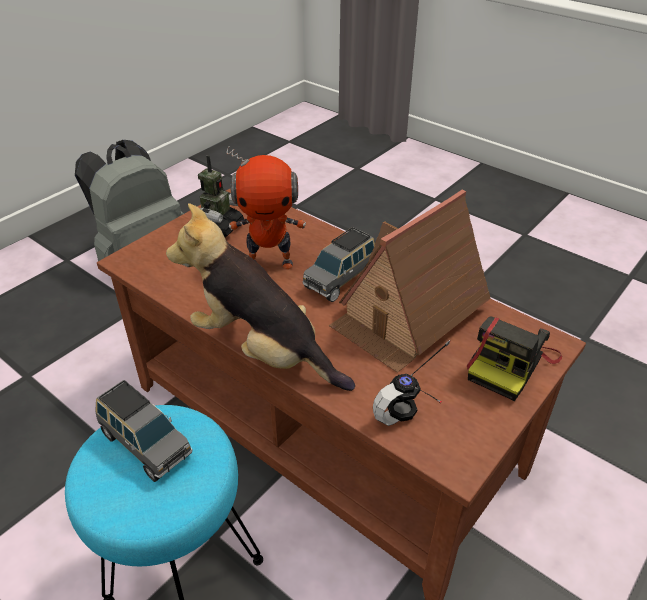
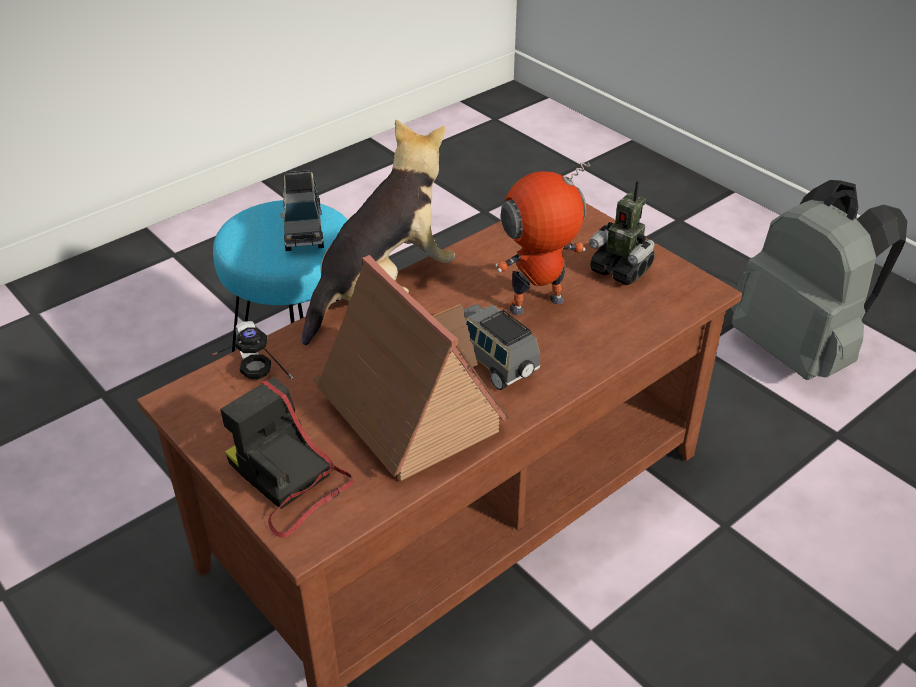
camera: 100 degrees right, 0 degrees up
(145, 444) = (303, 229): grey toy car -> grey toy car turned 60 degrees counterclockwise
(270, 263) = (537, 306): toy robot -> toy robot turned 60 degrees clockwise

